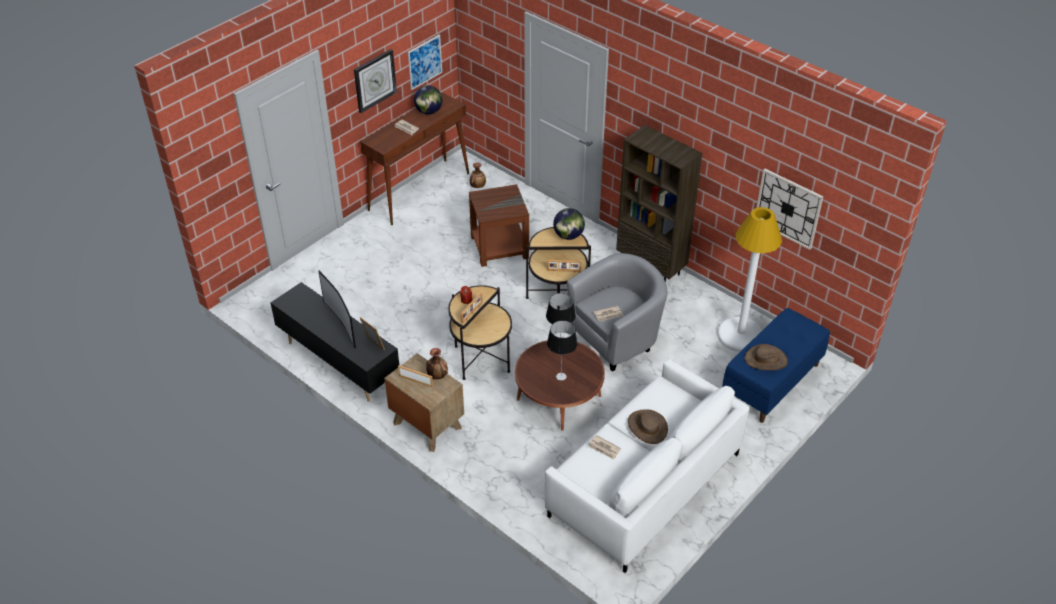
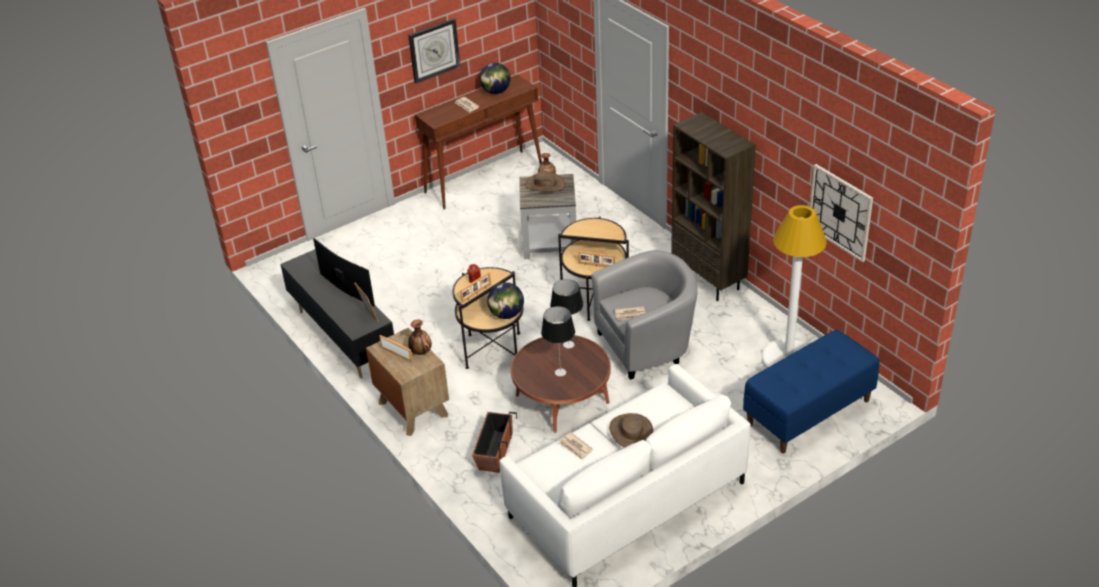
camera: 15 degrees right, 5 degrees down
(342, 323) = (344, 291): television -> television turned 150 degrees clockwise
(425, 62) = (496, 38): picture -> none
(500, 246) = (550, 241): brown side table -> grey side table
(515, 455) = (495, 451): none -> planter
(568, 236) = (607, 228): globe -> globe (506, 314)
(766, 360) = (792, 380): brown hat -> brown hat (545, 185)

